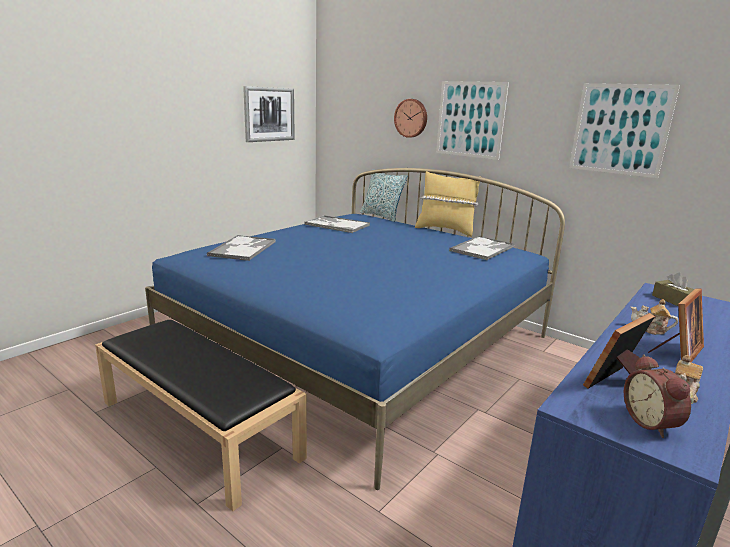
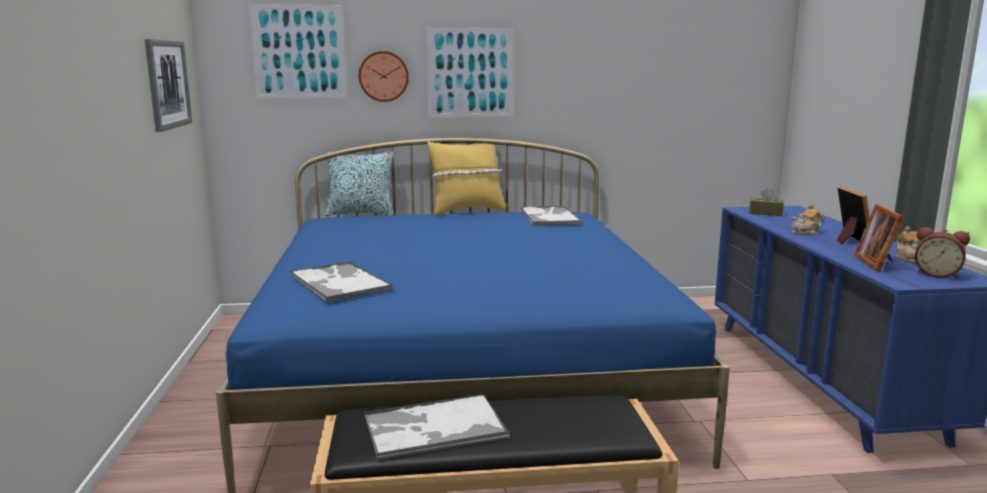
camera: 45 degrees left, 5 degrees down
(336, 225) = (354, 232): tray -> tray (433, 428)
(620, 129) = (635, 72): picture -> picture (299, 52)

